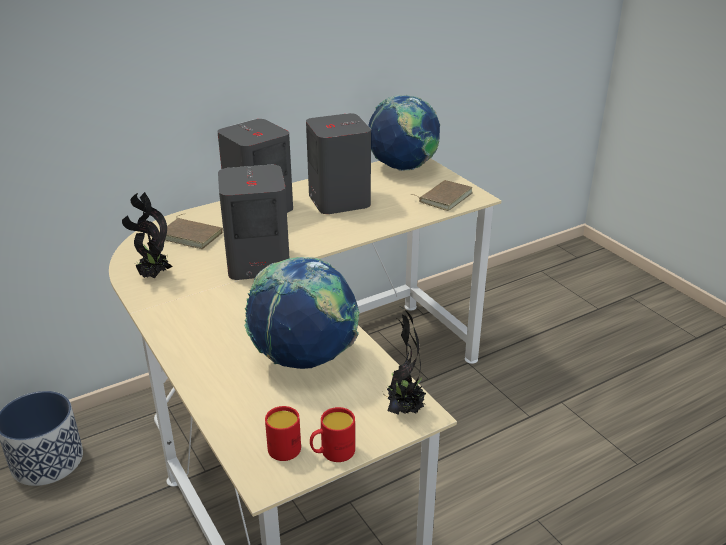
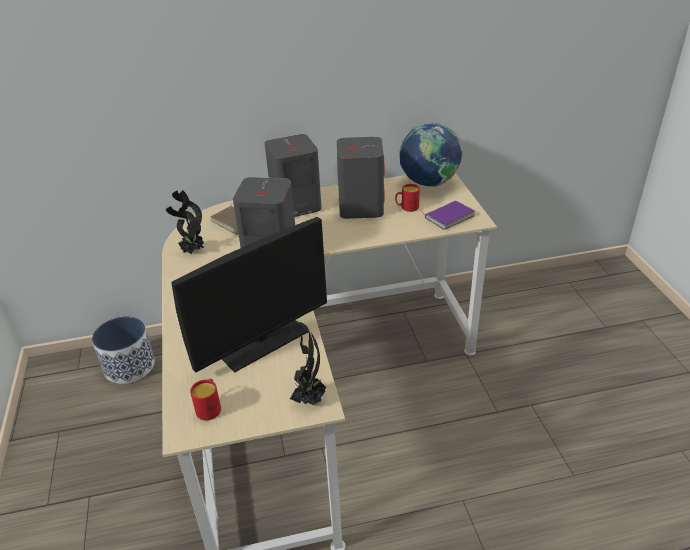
camera: 20 degrees right, 5 degrees up
(305, 359) = (261, 341): globe -> monitor
(332, 452) = (239, 422): red mug -> red mug (407, 207)
(444, 197) = (448, 216): brown book -> purple book

